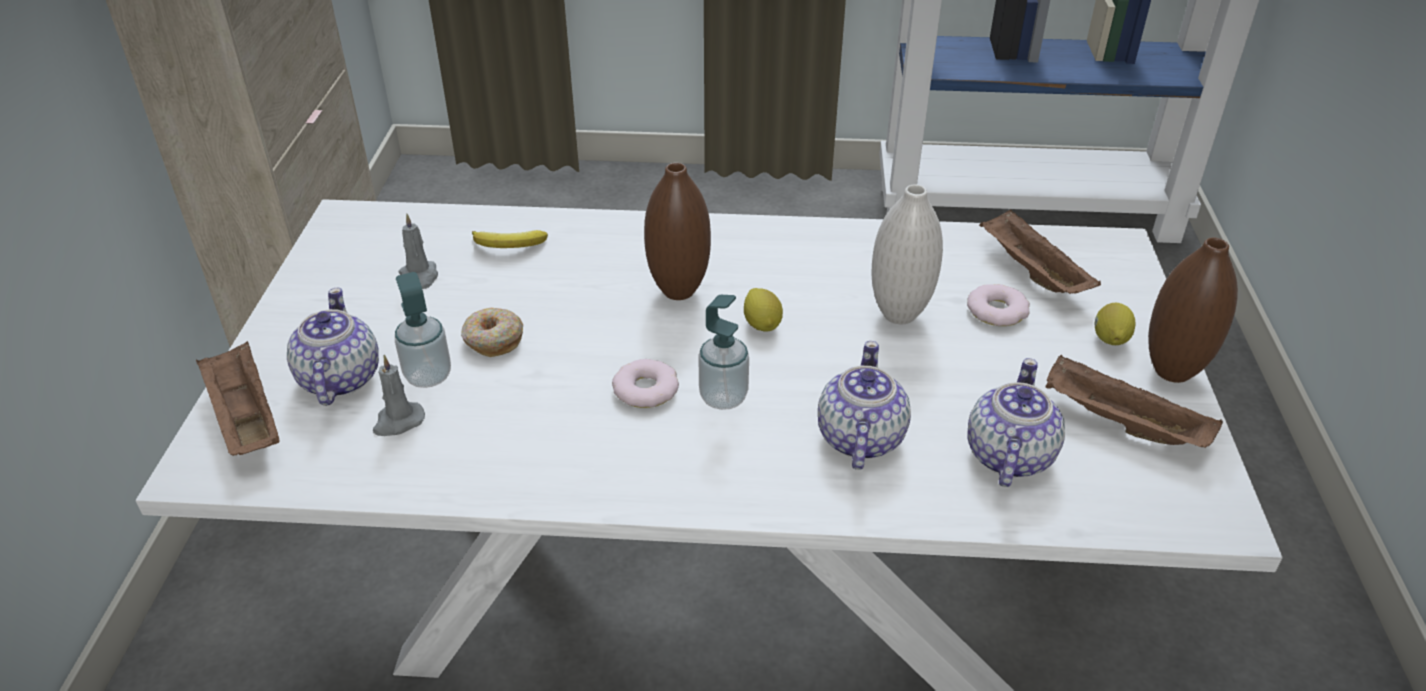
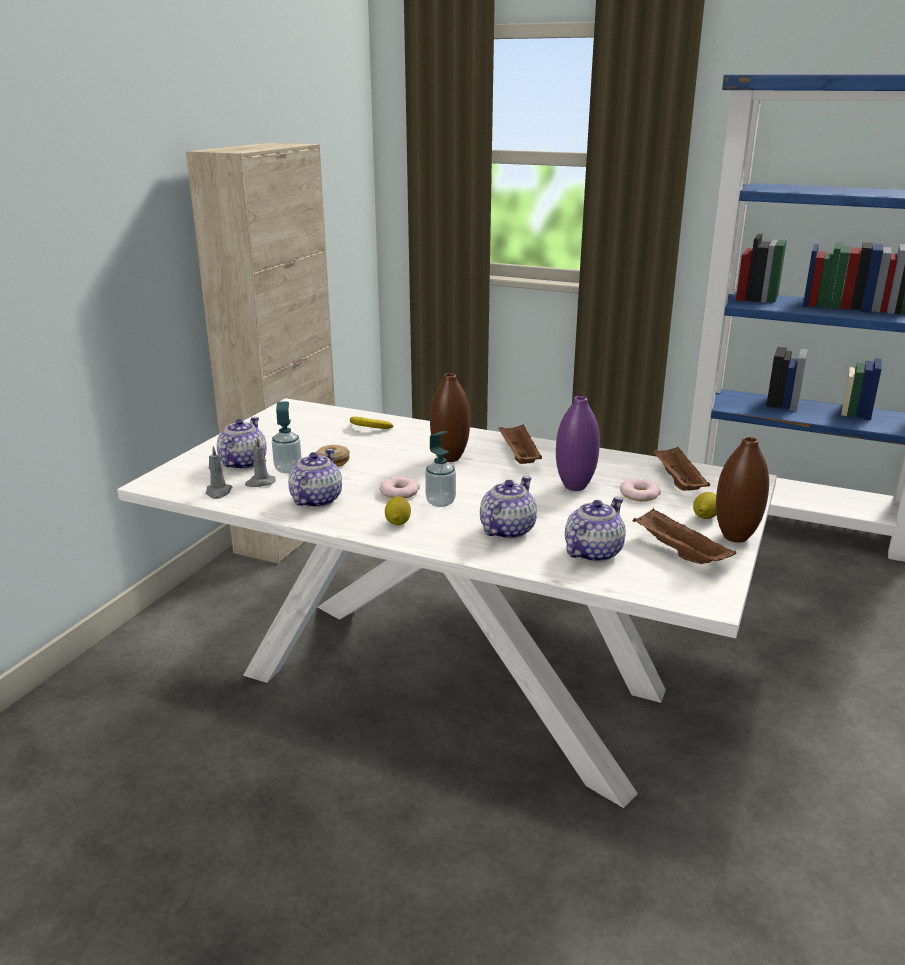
camera: 20 degrees right, 15 degrees down
(245, 419) = (187, 470): brown tray -> brown tray (518, 456)
(420, 276) = (313, 433): grey candle -> grey candle (218, 492)
(519, 442) = (315, 500): none -> teapot
(762, 324) = (487, 478): lemon -> lemon (398, 522)
(899, 315) = (575, 486): white vase -> purple vase

